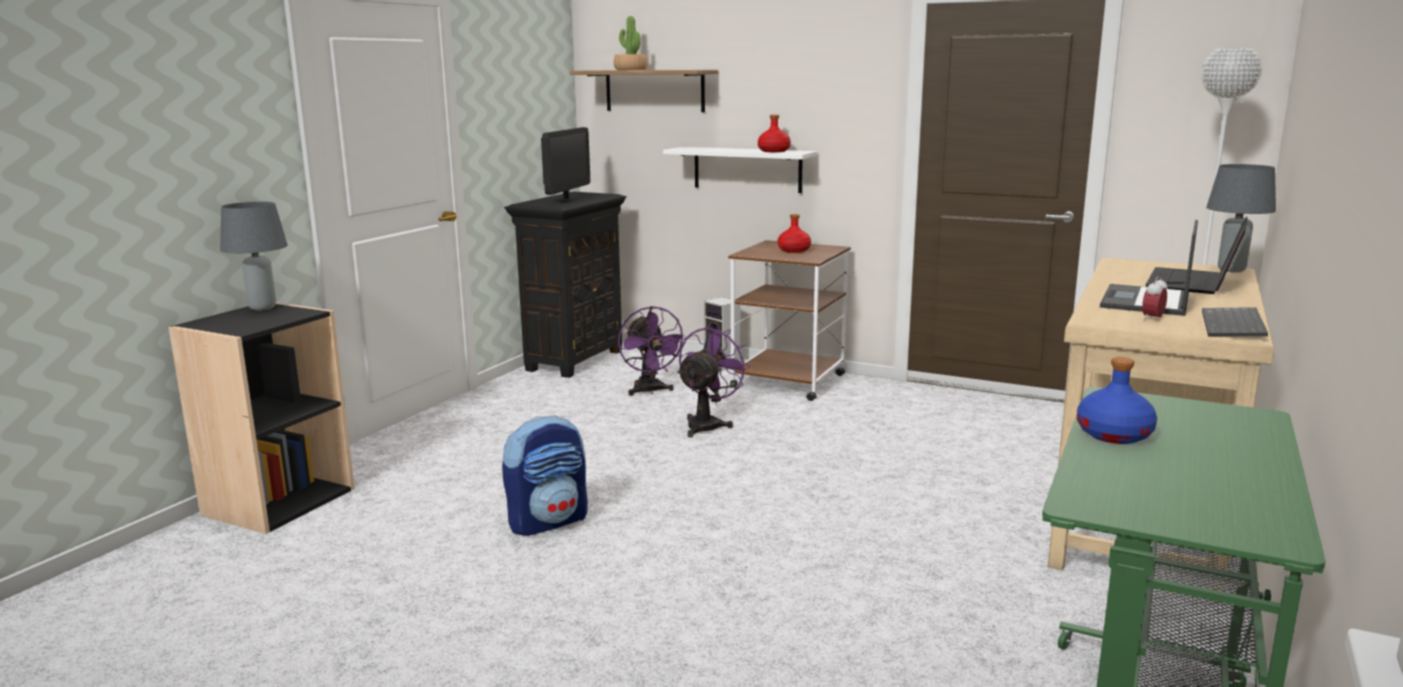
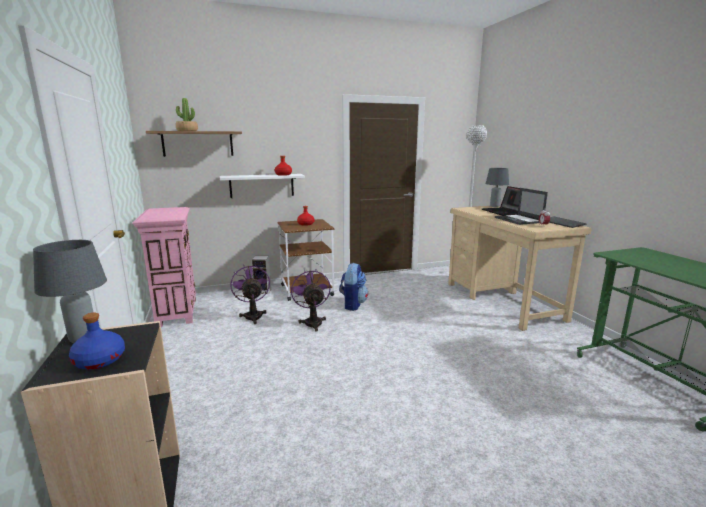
camera: 45 degrees left, 0 degrees up
(548, 521) = (340, 406): backpack -> backpack (353, 304)
(566, 199) = (166, 213): monitor -> none
(574, 360) = (176, 312): black cabinet -> pink cabinet
(650, 391) = (253, 315): purple fan -> purple fan turned 135 degrees counterclockwise
(1115, 435) = (655, 266): blue bottle -> blue bottle (100, 360)

